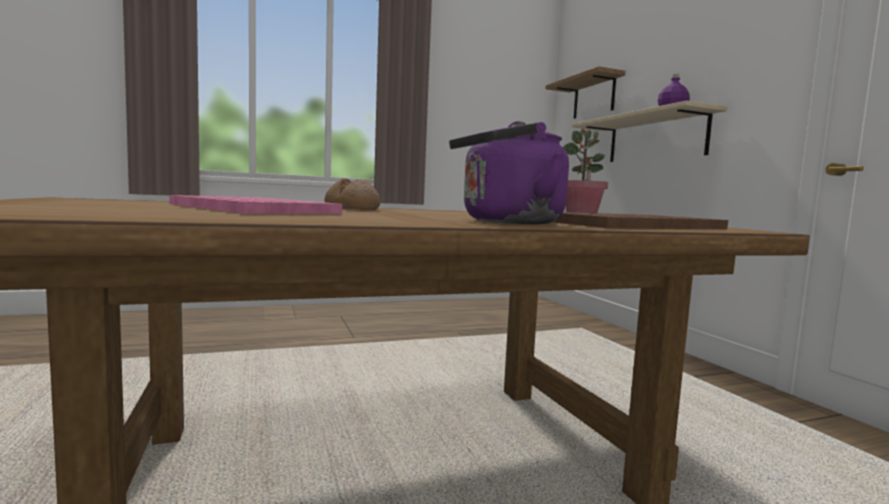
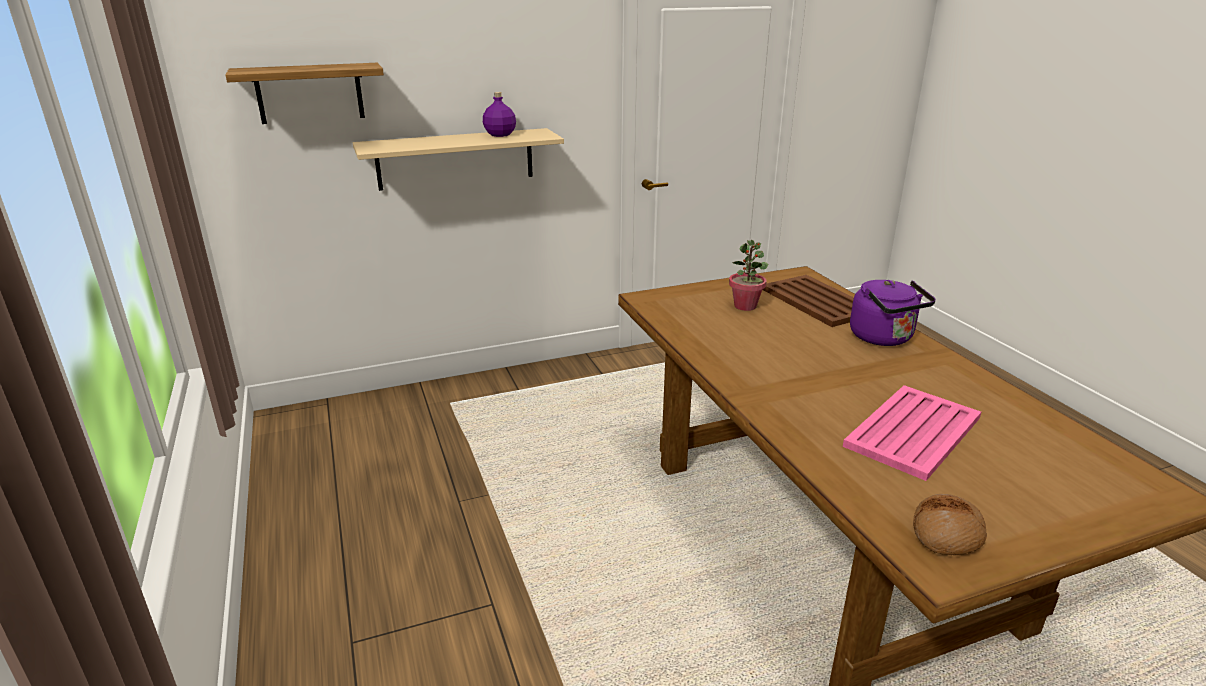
camera: 90 degrees left, 20 degrees up
(351, 209) = (799, 398): bread -> bread (947, 534)

